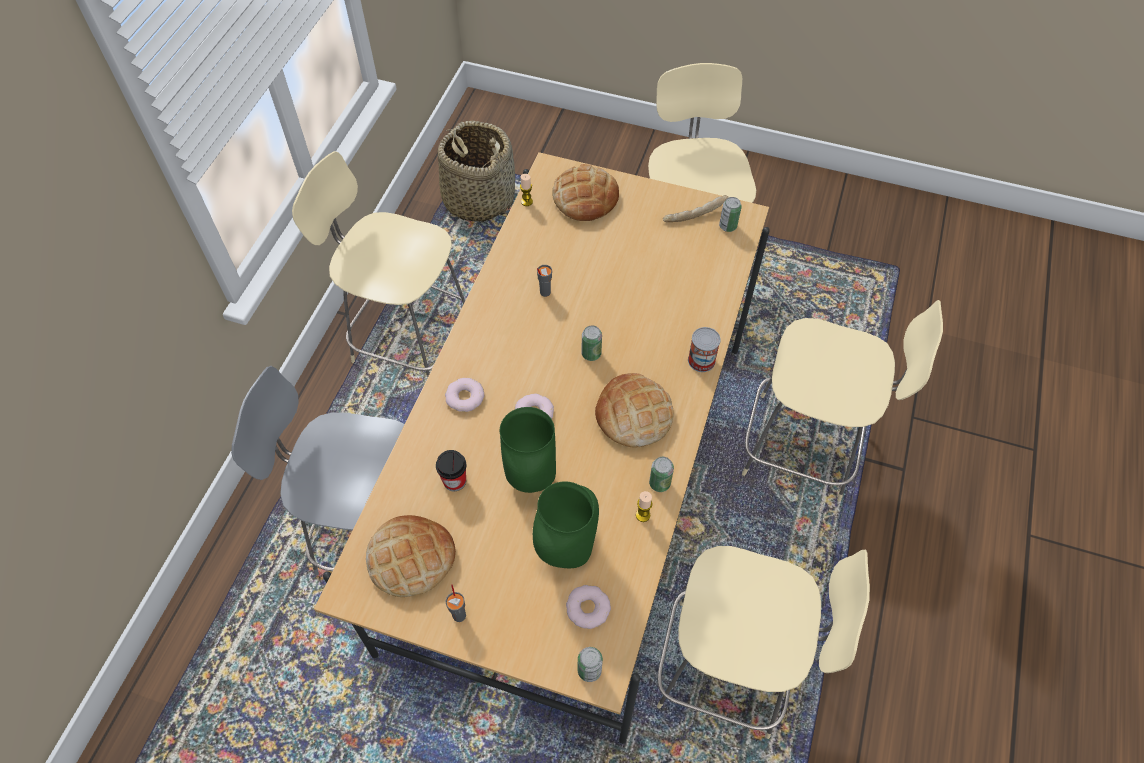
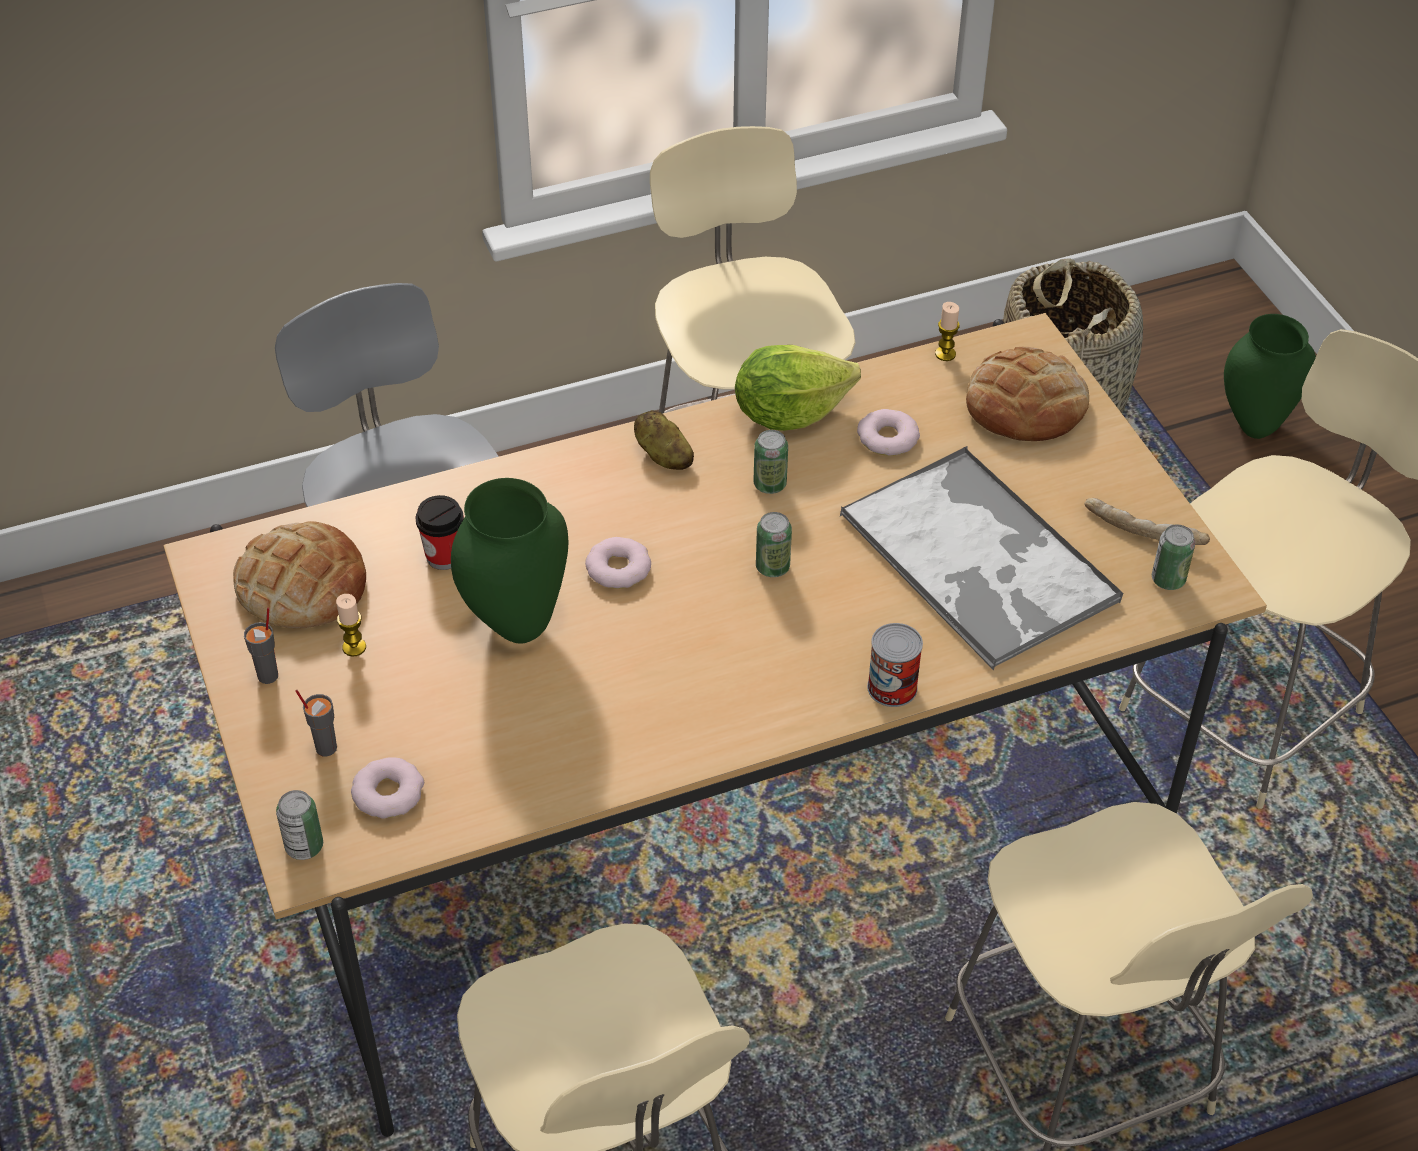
camera: 50 degrees right, 10 degrees down
(465, 397) = (572, 490): donut -> donut (887, 438)
(480, 346) = (663, 455): none -> potato
(503, 281) = (789, 413): none -> lettuce
(544, 292) = (818, 462): grey cup -> grey cup (325, 747)
(565, 551) = (447, 722): green vase -> green vase (1254, 425)
(633, 414) = (723, 667): bread -> none
(643, 515) = (577, 769): candle -> candle (354, 647)
(658, 278) = (979, 560): none -> tray
(659, 483) = (643, 758): can -> can (769, 484)

